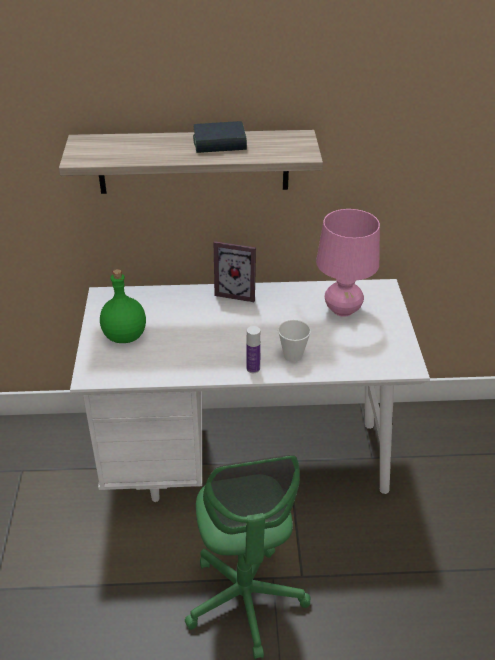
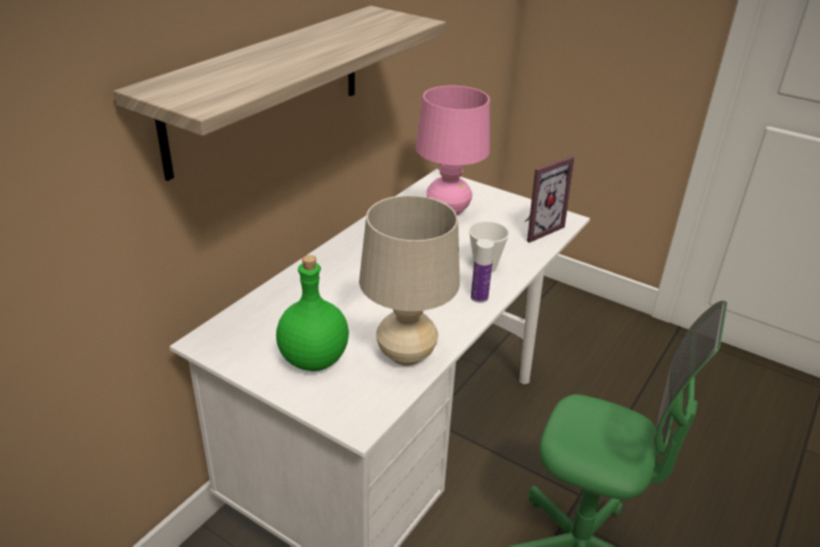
camera: 55 degrees left, 5 degrees down
(163, 366) = (406, 354): none -> beige table lamp
(219, 143) = (322, 38): book -> none
(237, 292) = (339, 250): picture frame -> picture frame (536, 228)

